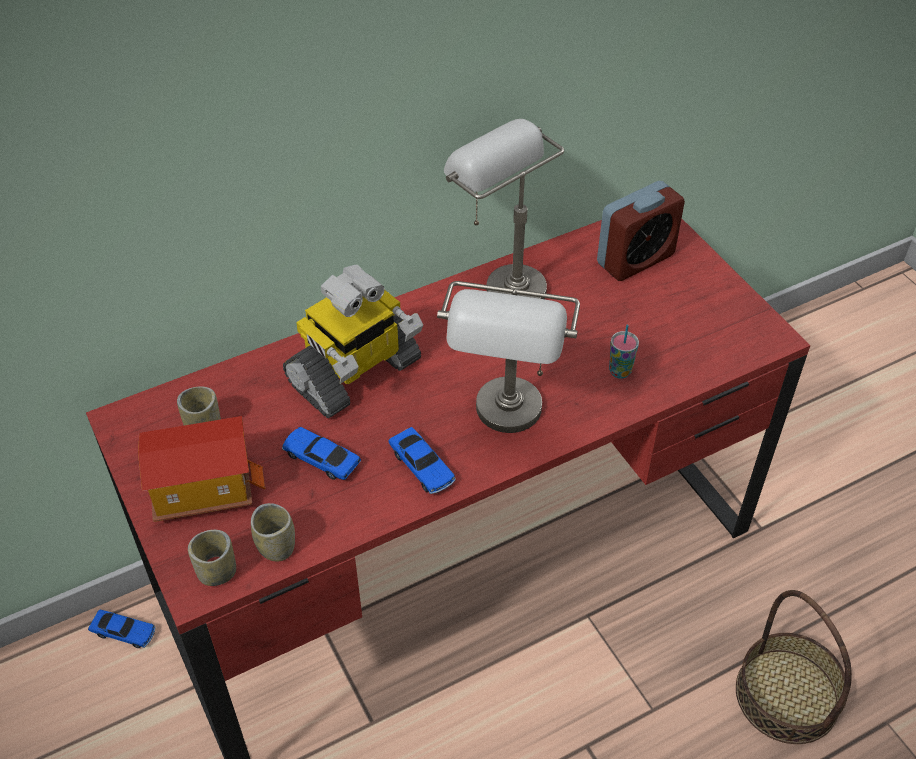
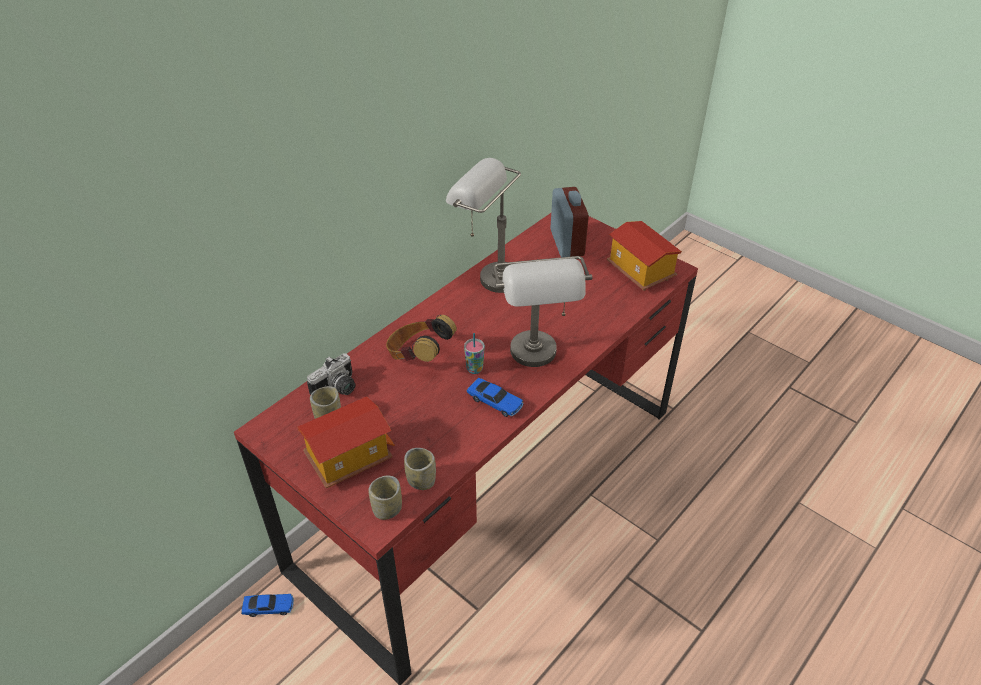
camera: 20 degrees left, 5 degrees down
(232, 391) = (337, 389): none -> camera
(321, 459) = (423, 416): toy car -> none
(355, 374) = (419, 356): toy robot -> headphones
(620, 371) = (592, 311): cup -> cup (474, 369)
(635, 259) = (567, 243): alarm clock -> alarm clock turned 45 degrees counterclockwise
(718, 329) = (639, 272): none -> toy house
(786, 695) = (733, 505): basket -> none

